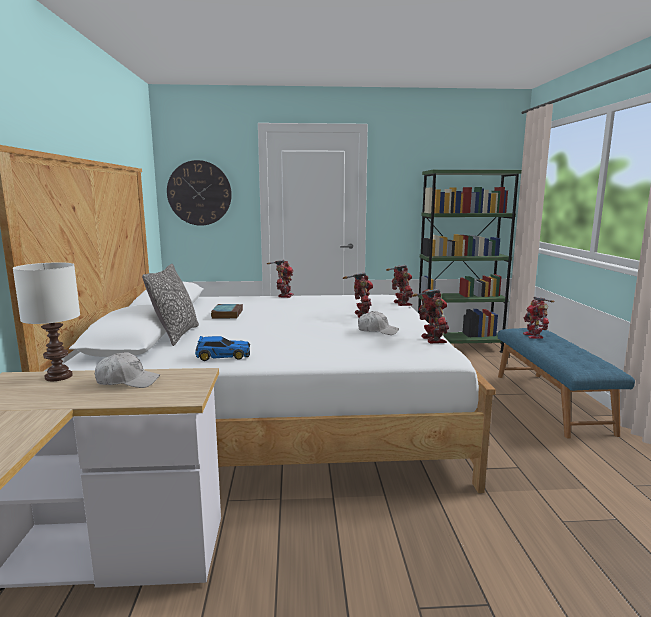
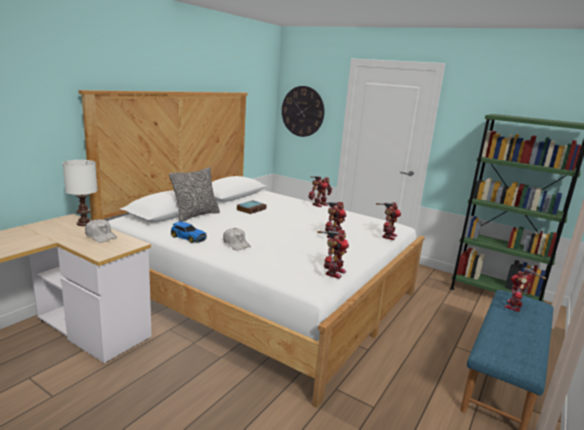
camera: 35 degrees right, 5 degrees up
(377, 331) = (307, 252): white cap -> white cap (236, 244)

